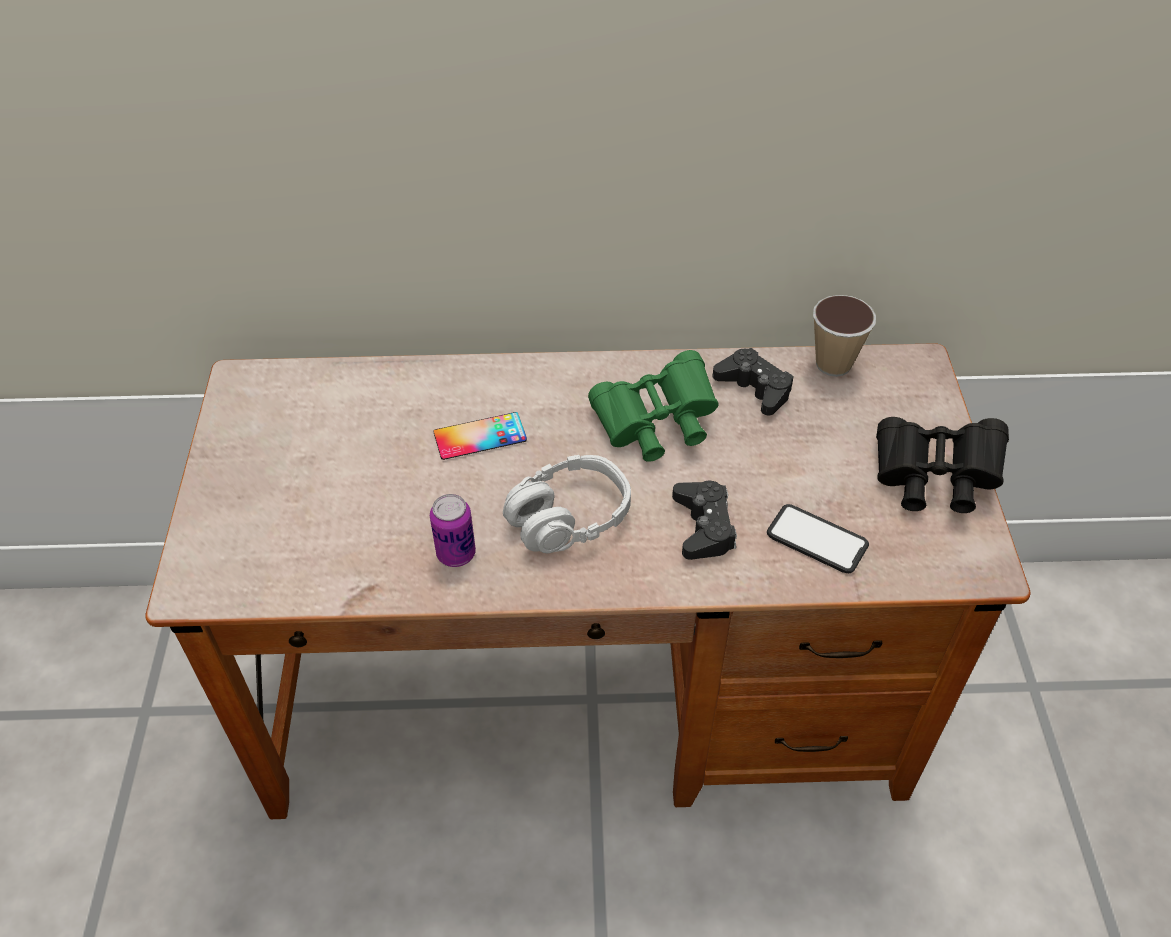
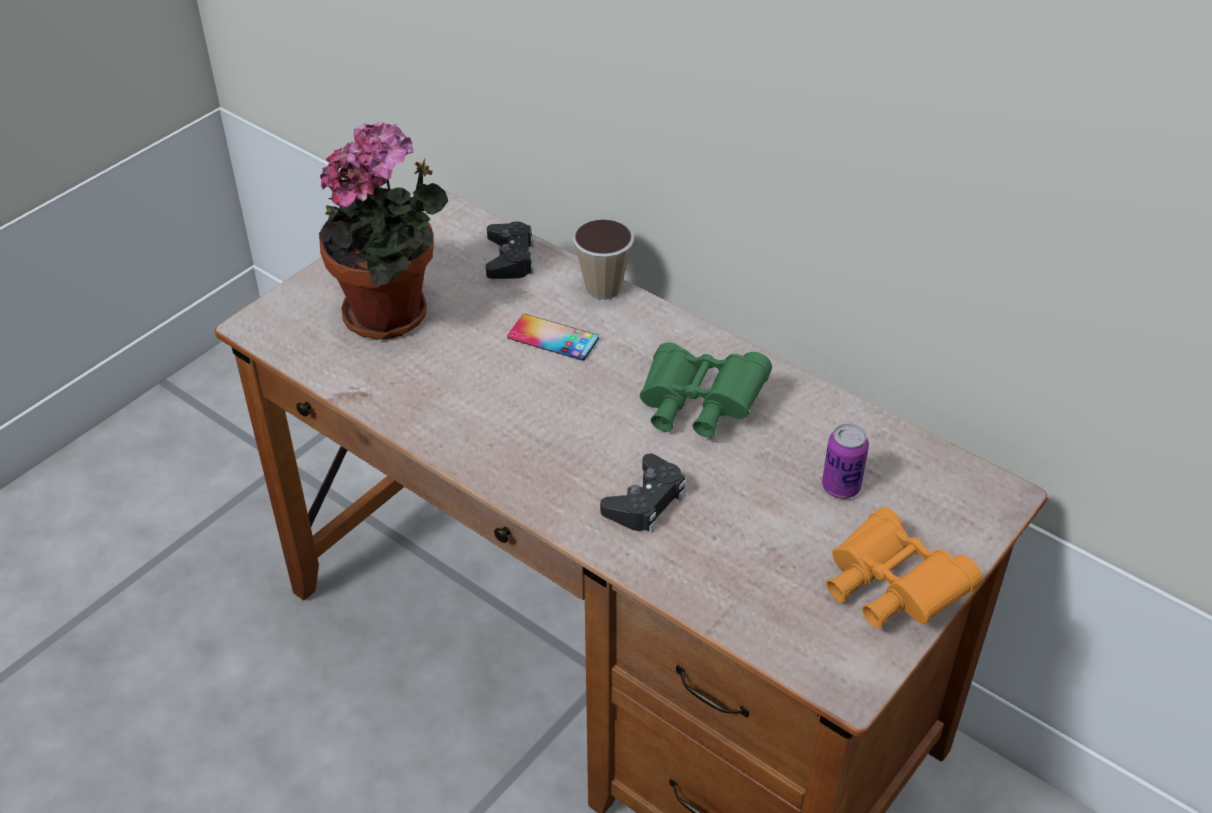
camera: 40 degrees right, 5 degrees down
(315, 498) = (394, 314): none -> potted plant
(456, 553) = (444, 407): can -> can (841, 487)
(569, 517) = (551, 432): grey headphones -> none
(754, 388) = (817, 427): black game controller -> black game controller (510, 258)
(817, 539) = (726, 569): phone -> none
(833, 364) = (914, 449): cup -> cup (603, 288)
(933, 479) = (889, 590): black binoculars -> orange binoculars

